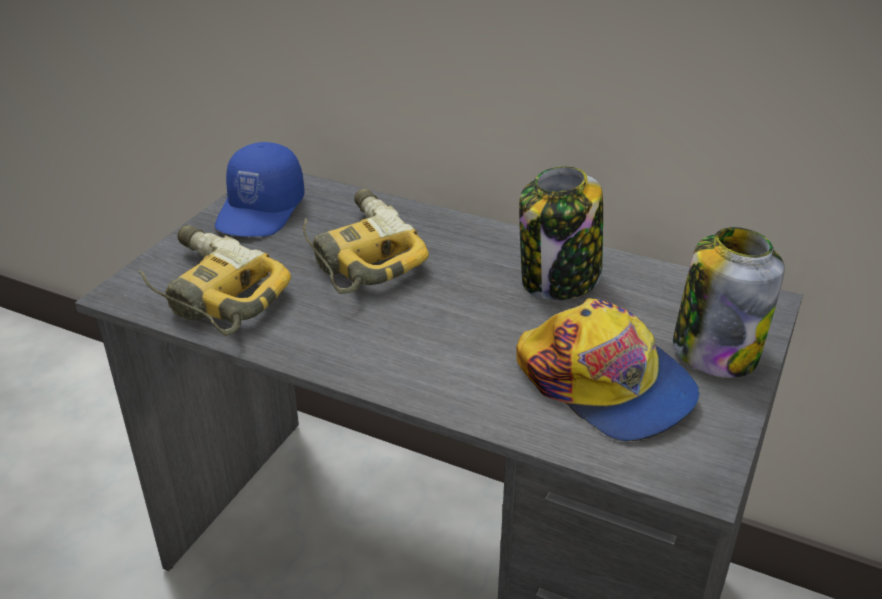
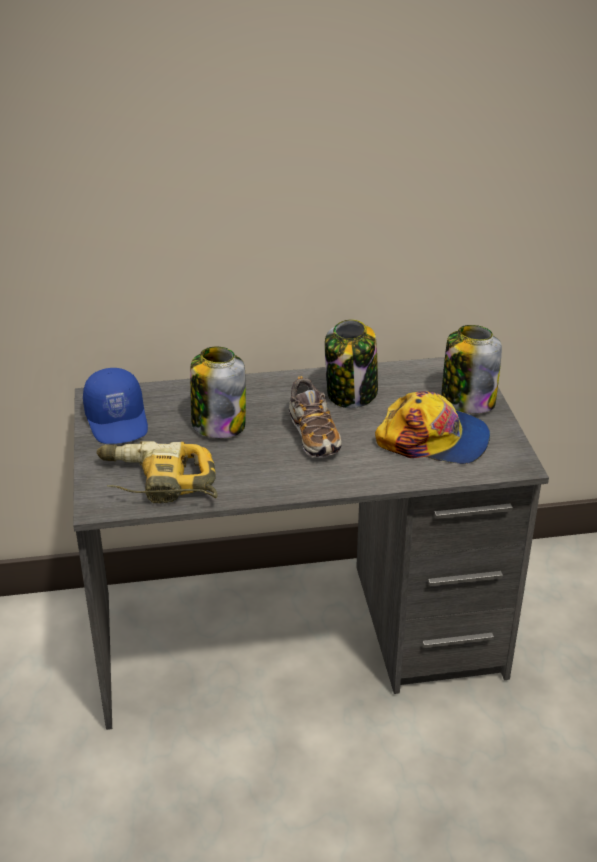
camera: 35 degrees left, 0 degrees up
(357, 254) = (218, 424): power drill -> jar
(451, 311) = (313, 435): none -> shoe

